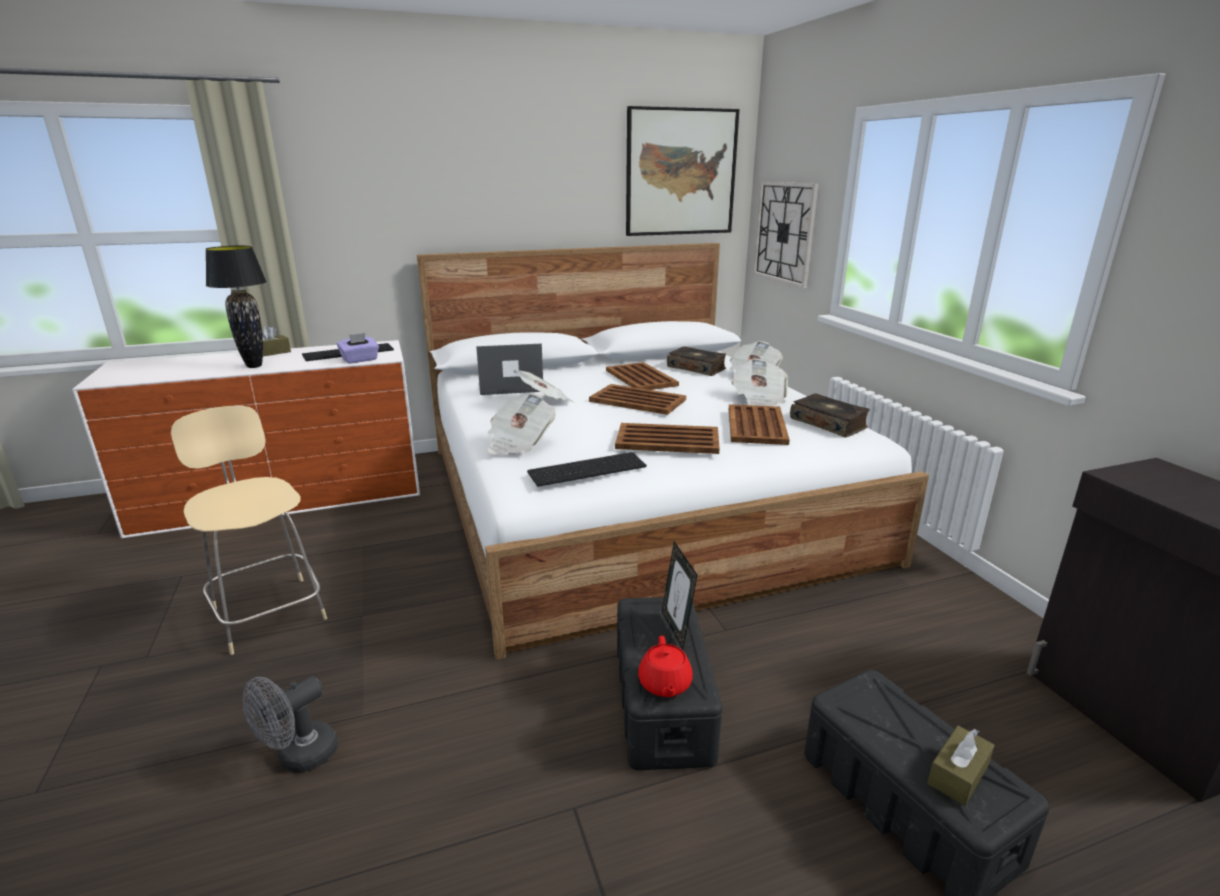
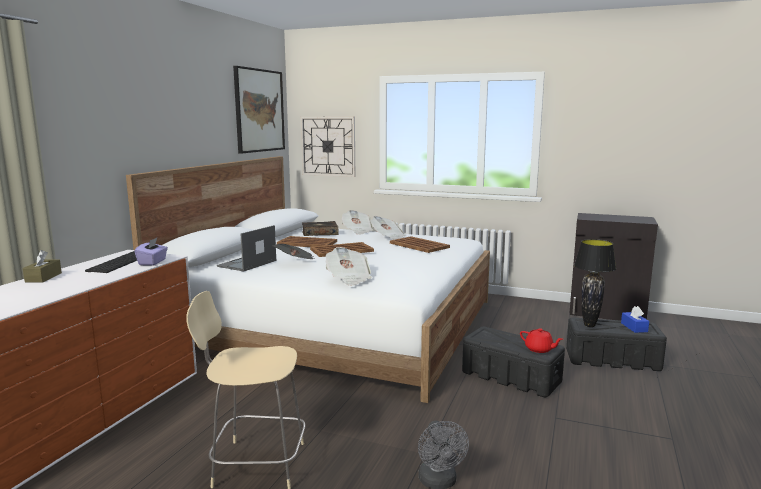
camera: 50 degrees left, 10 degrees down
(254, 366) = (71, 285): black table lamp -> black table lamp (589, 325)
(587, 468) = (412, 275): keyboard -> none
(668, 440) = (409, 258): brown tray -> none
(676, 629) = (504, 335): picture frame -> none
(828, 423) = (438, 238): book -> none
(958, 774) = (634, 327): brown tissue box -> blue tissue box

